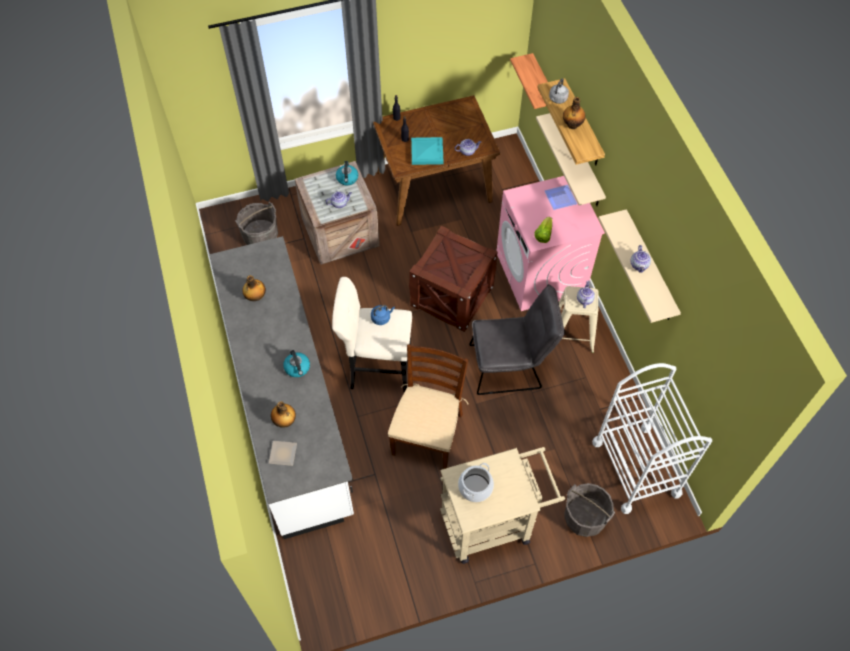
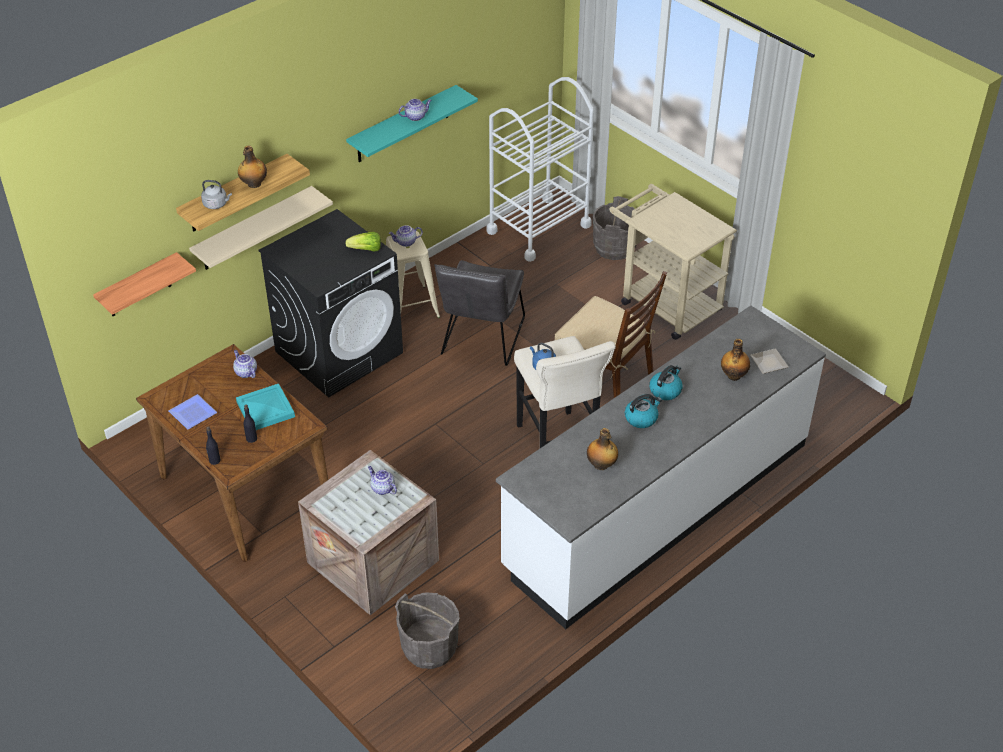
camera: 115 degrees left, 15 degrees down
(347, 179) = (335, 497): kettle -> kettle (641, 418)
(427, 433) = (606, 378): brown chair -> brown chair turned 135 degrees counterclockwise
(452, 296) = (415, 416): crate -> none
(475, 487) = (687, 233): cooking pot -> none
(511, 366) = (481, 340): grey chair -> grey chair turned 135 degrees counterclockwise
(541, 273) = (339, 351): pink washing machine -> black washing machine
(559, 198) = (304, 251): plate -> plate (192, 414)
(649, 268) = (403, 125): beige shelf -> turquoise shelf

